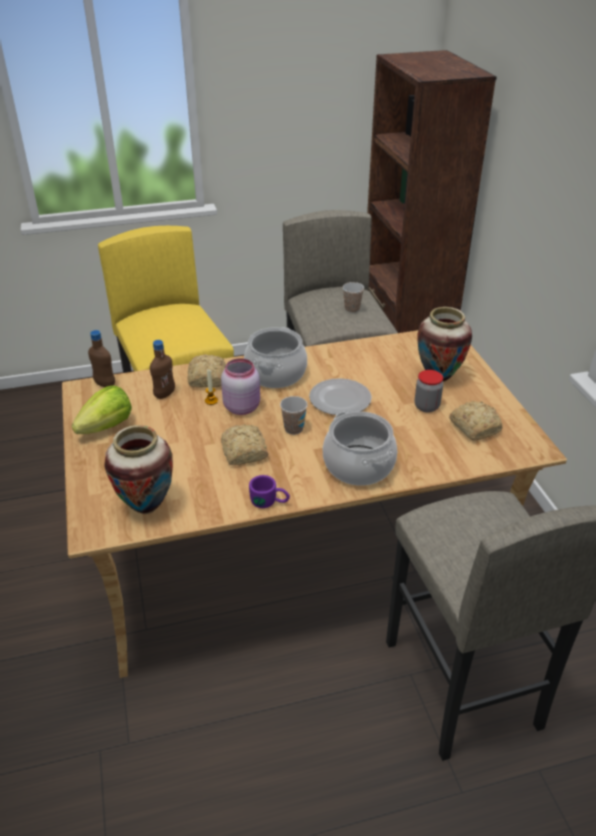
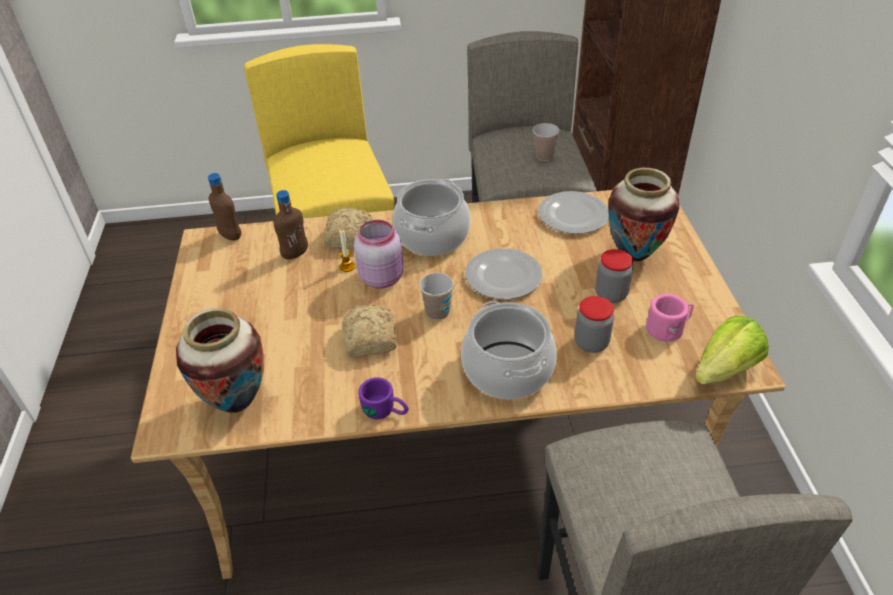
camera: 10 degrees right, 5 degrees up
(107, 426) = (219, 291): lettuce -> lettuce (725, 370)
(386, 351) = (574, 215): none -> plate
(418, 441) = (591, 343): none -> jar
(474, 427) = (668, 328): bread -> pink mug

